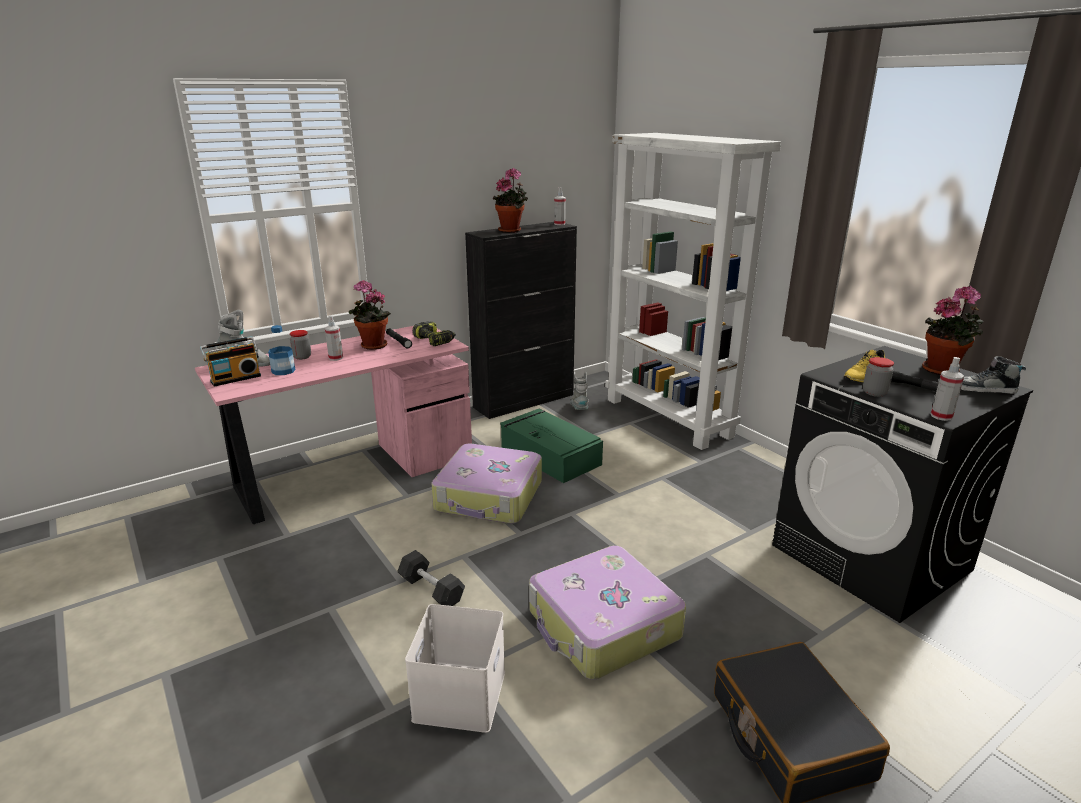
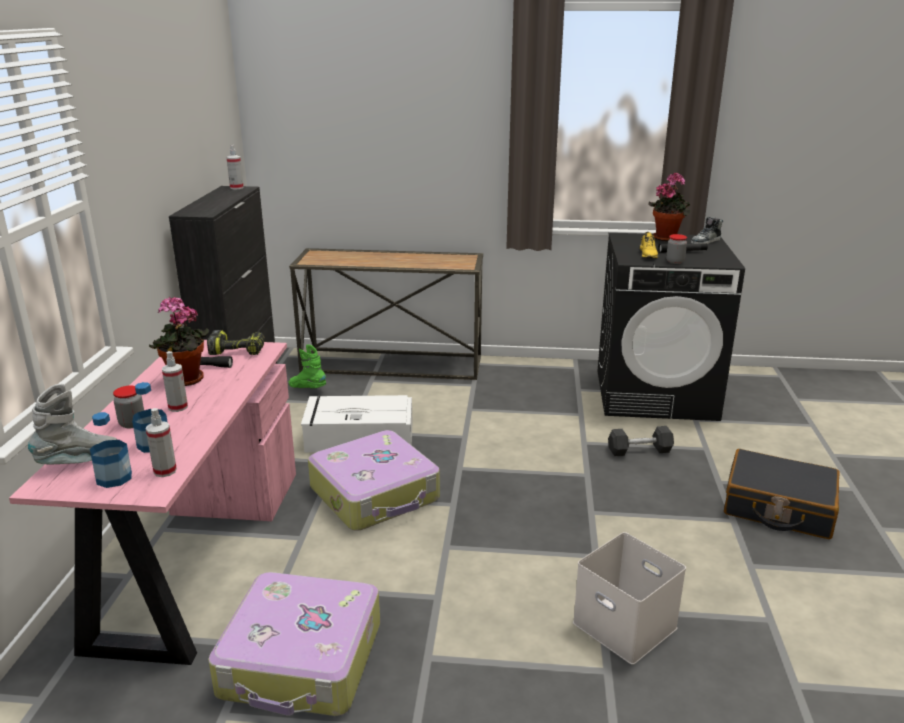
camera: 50 degrees left, 0 degrees up
(235, 378) = (114, 478): radio -> bottle
(431, 589) = (473, 584): grey dumbbell -> grey dumbbell (639, 451)
(511, 230) = (214, 203): potted plant -> none
(549, 455) = (358, 436): green storage box -> white storage box
(579, 409) = (308, 388): grey boot -> green boot
(603, 626) = (613, 522): suitcase -> suitcase (302, 660)
(669, 418) = (392, 363): white bookcase -> console table
(941, 416) = (726, 263): spray bottle -> spray bottle (165, 471)

